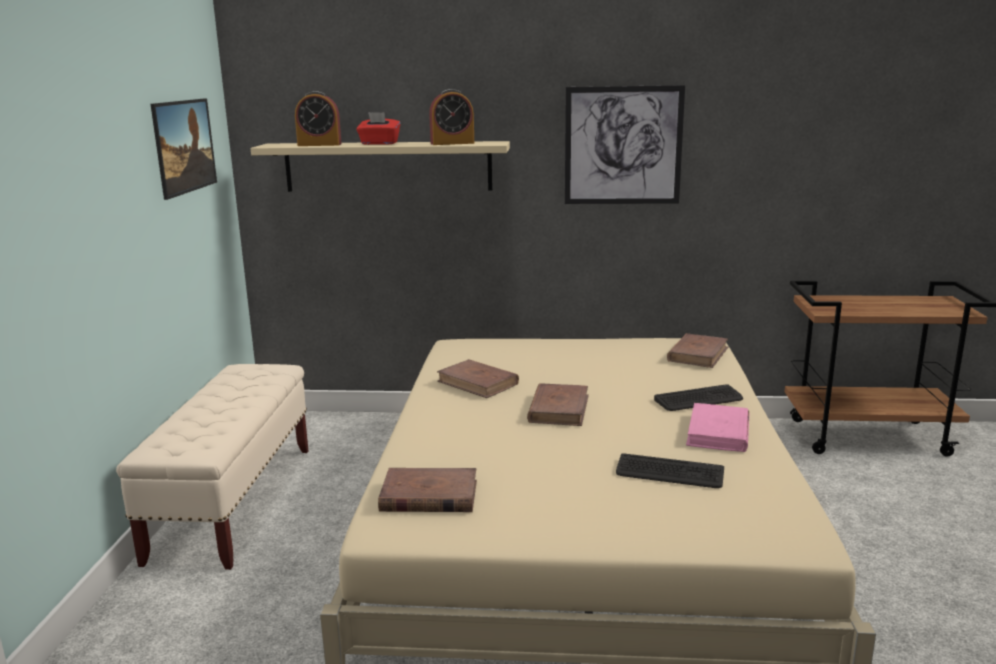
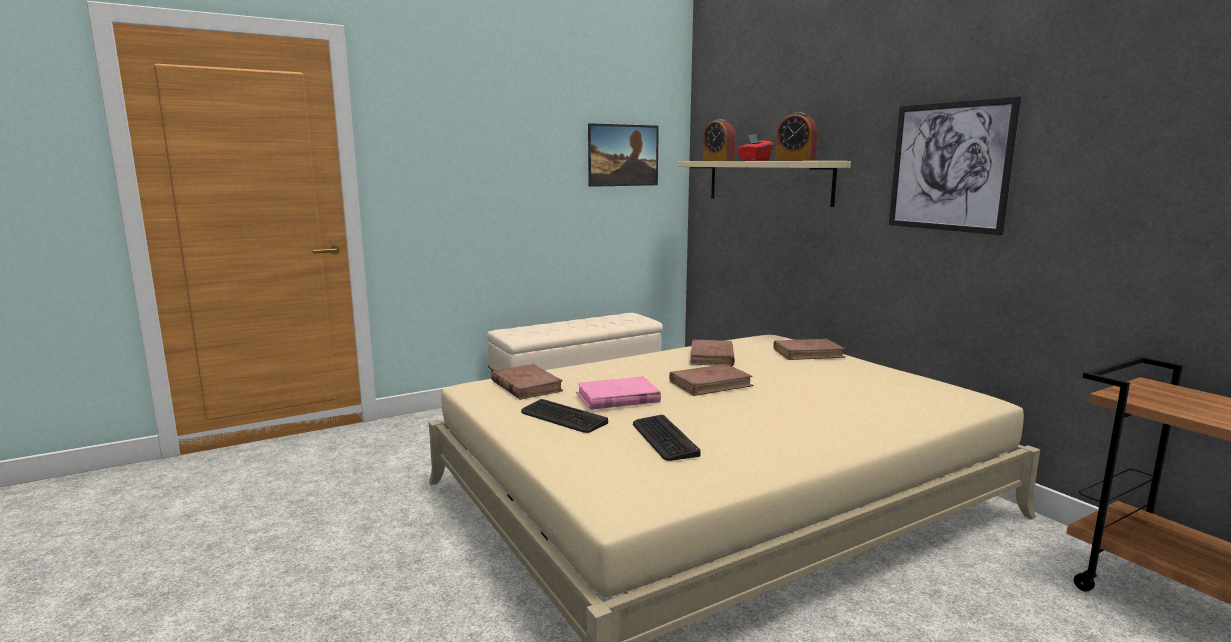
camera: 55 degrees right, 5 degrees down
(698, 354) = (935, 400): brown book -> brown book (808, 353)
(699, 399) = (834, 422): keyboard -> keyboard (563, 417)
(718, 432) = (780, 442): pink book -> pink book (617, 398)

